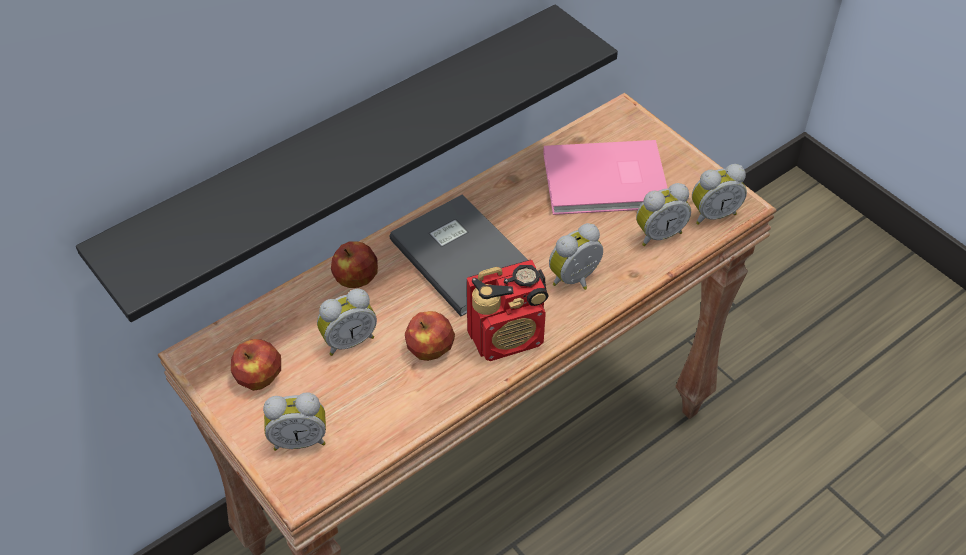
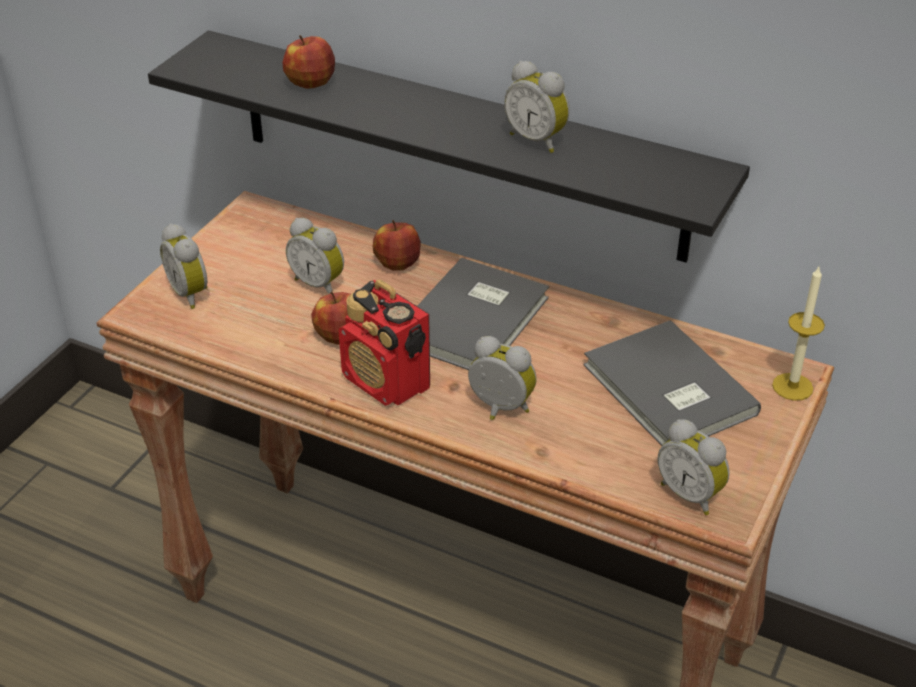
camera: 65 degrees right, 10 degrees down
(259, 378) = (247, 249): apple -> apple (311, 84)
(607, 183) = (667, 392): pink book -> grey book
(635, 120) = (792, 387): none -> candle
(658, 234) = (619, 455): alarm clock -> alarm clock (537, 140)

